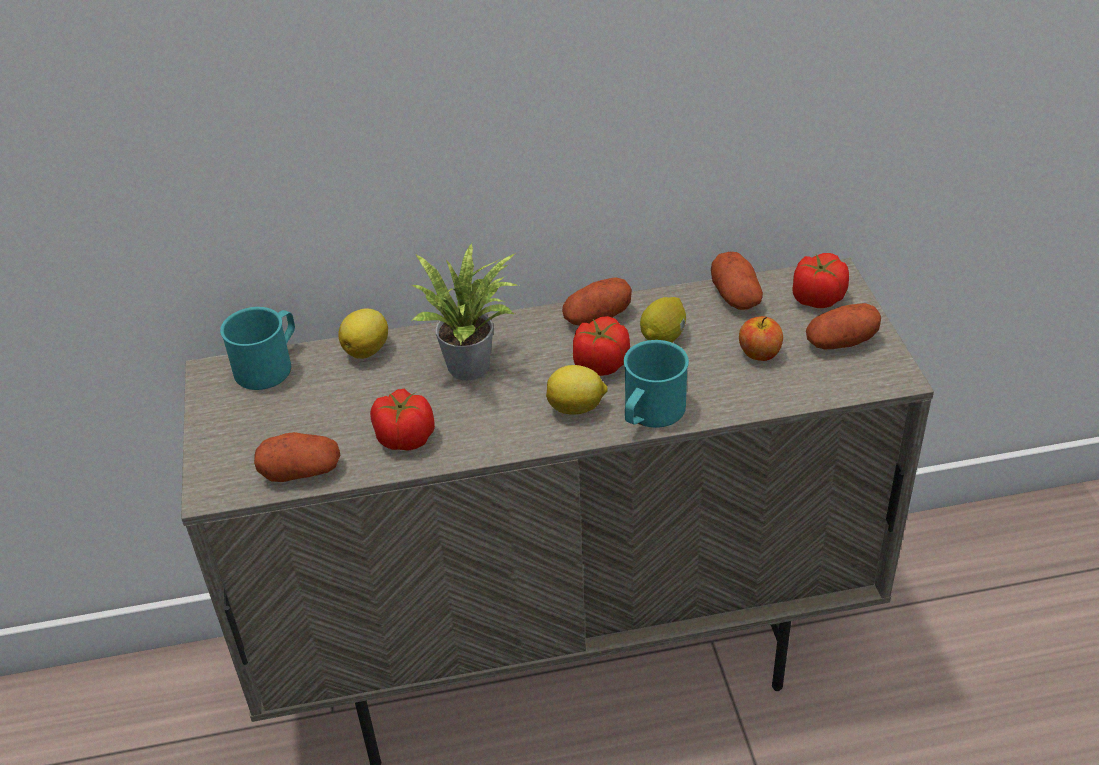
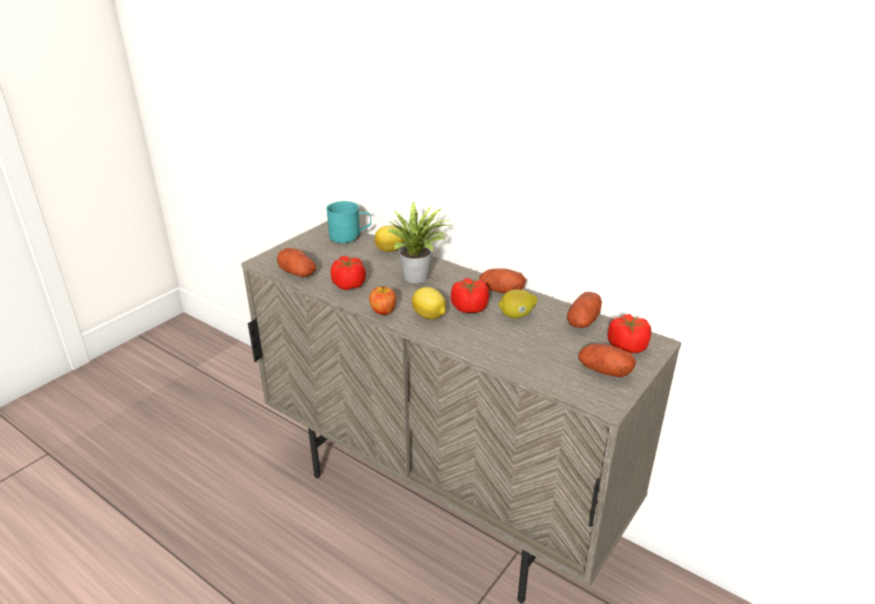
camera: 45 degrees right, 10 degrees down
(650, 414) = (455, 338): turquoise mug -> none
(759, 354) = (550, 349): apple -> apple (383, 311)

